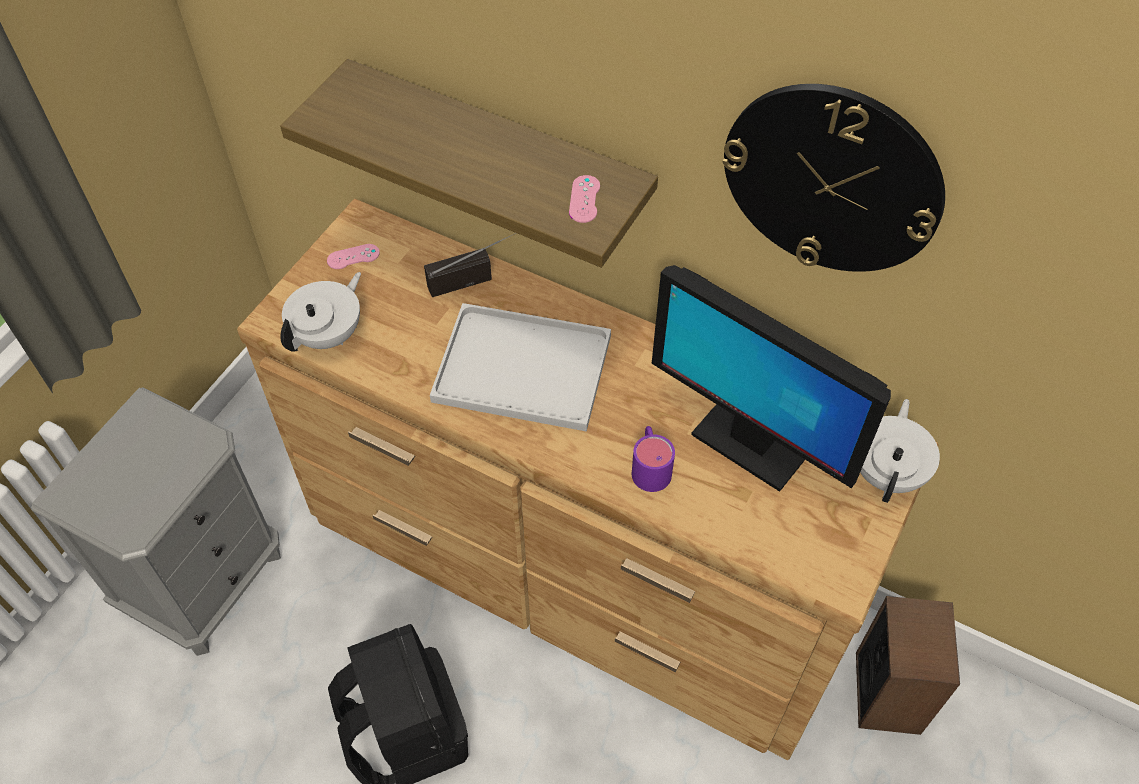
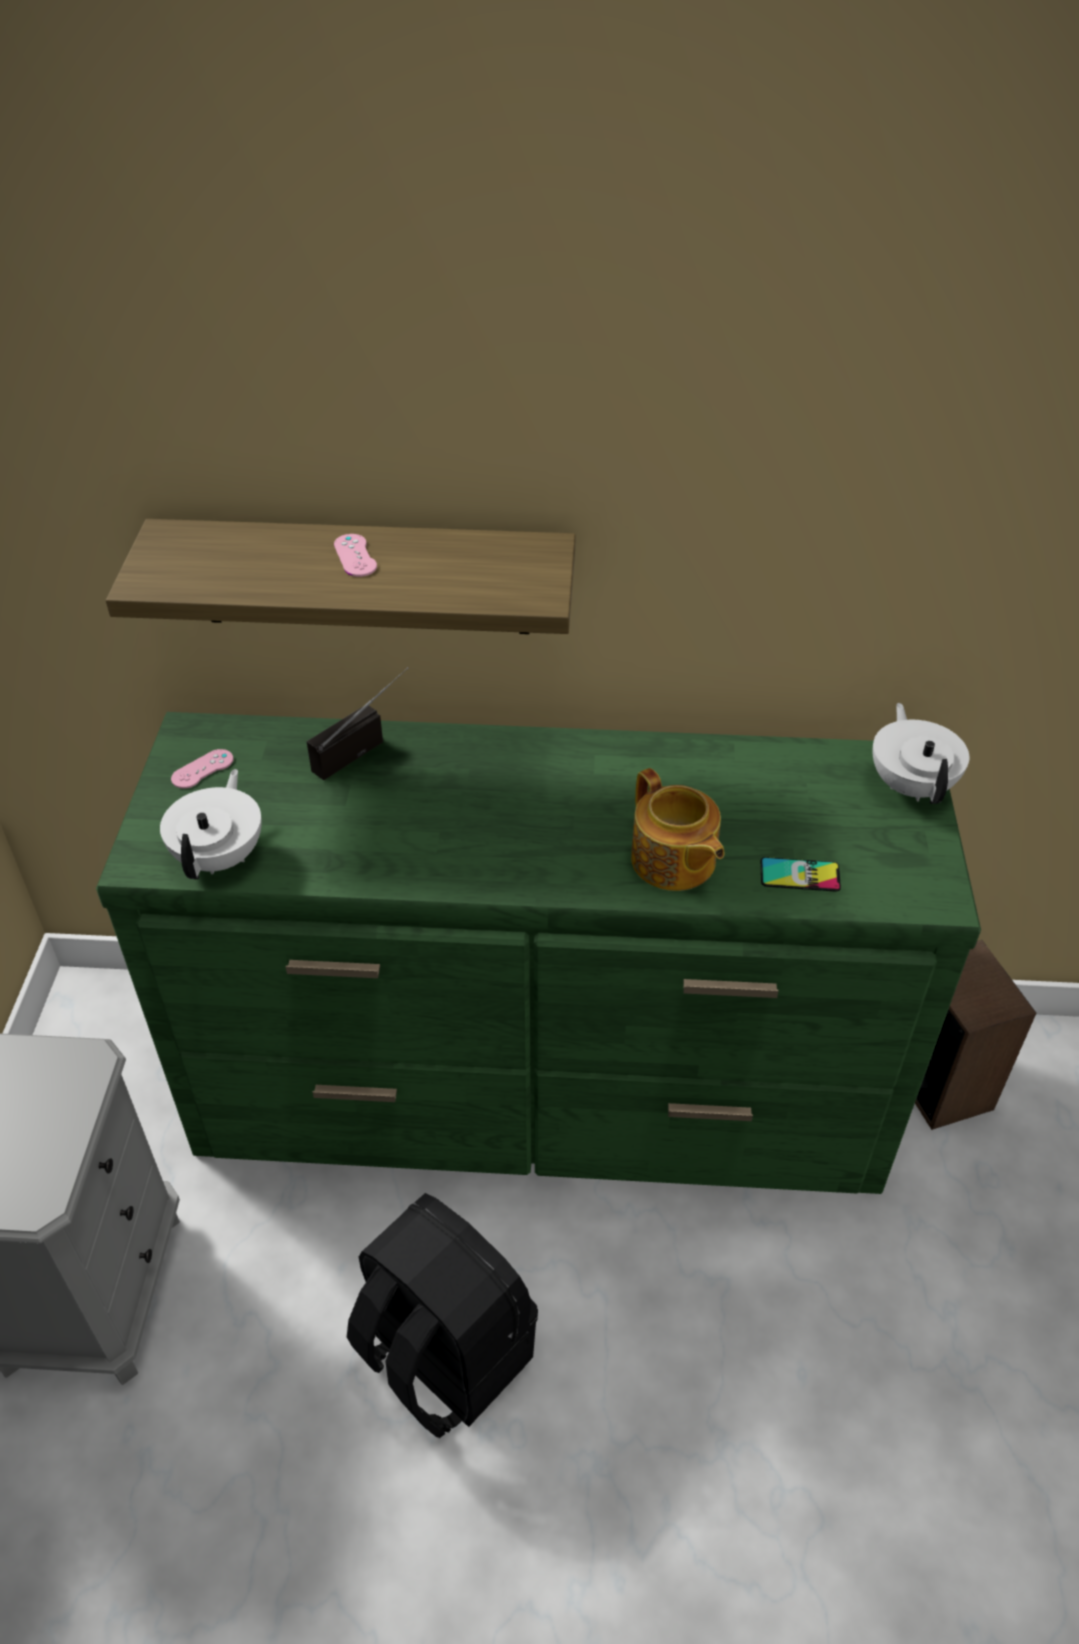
camera: 25 degrees left, 10 degrees down
(526, 367) = (477, 814): white tray -> none
(573, 565) = (541, 1088): brown dresser -> green dresser
(584, 199) = (513, 573): pink game controller -> pink game controller (355, 556)
(650, 466) = (673, 862): purple mug -> teapot
(742, 516) = (800, 875): none -> phone
(749, 443) = (760, 805): monitor -> none
(832, 179) = (783, 462): wall clock -> none

